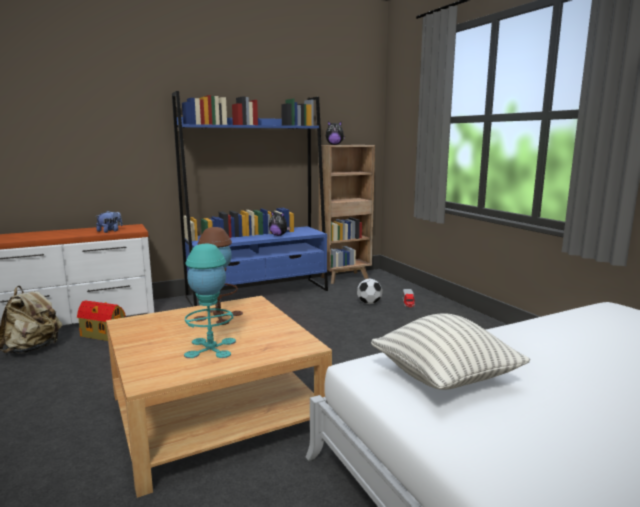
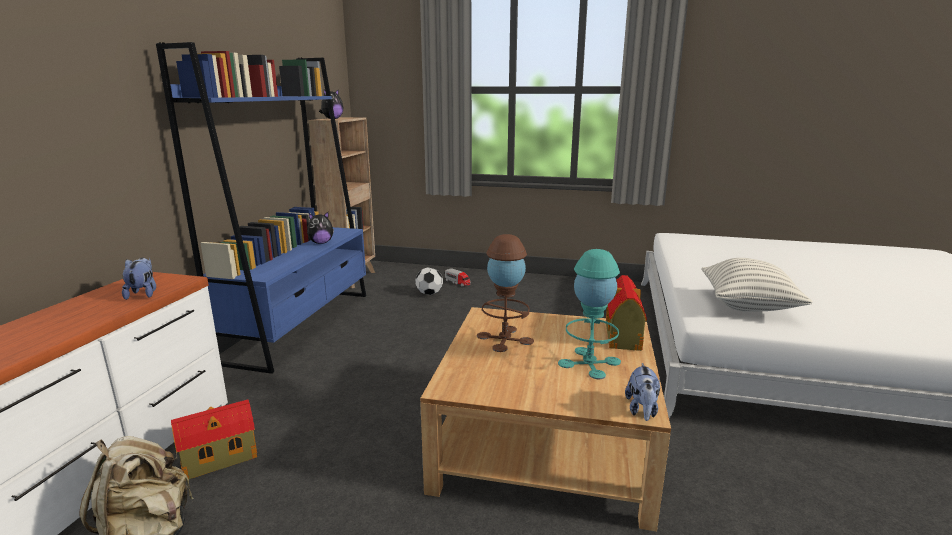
camera: 50 degrees left, 5 degrees up
(146, 381) = (642, 410): none -> plush toy
(281, 347) = (622, 336): none -> toy house

